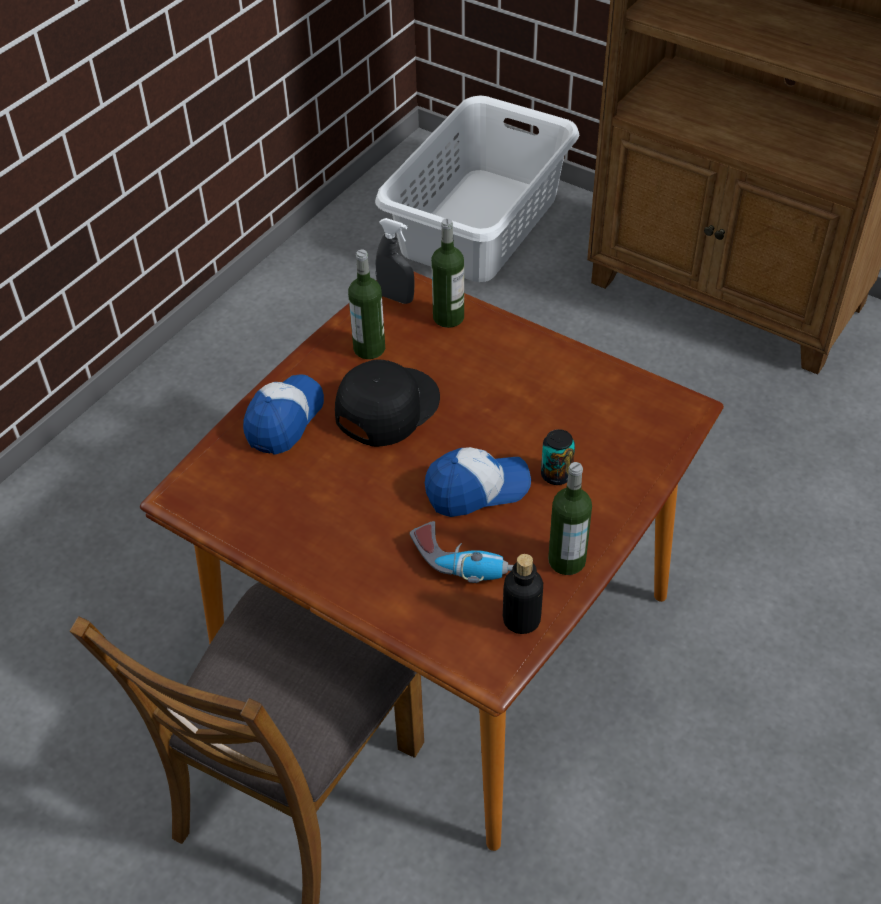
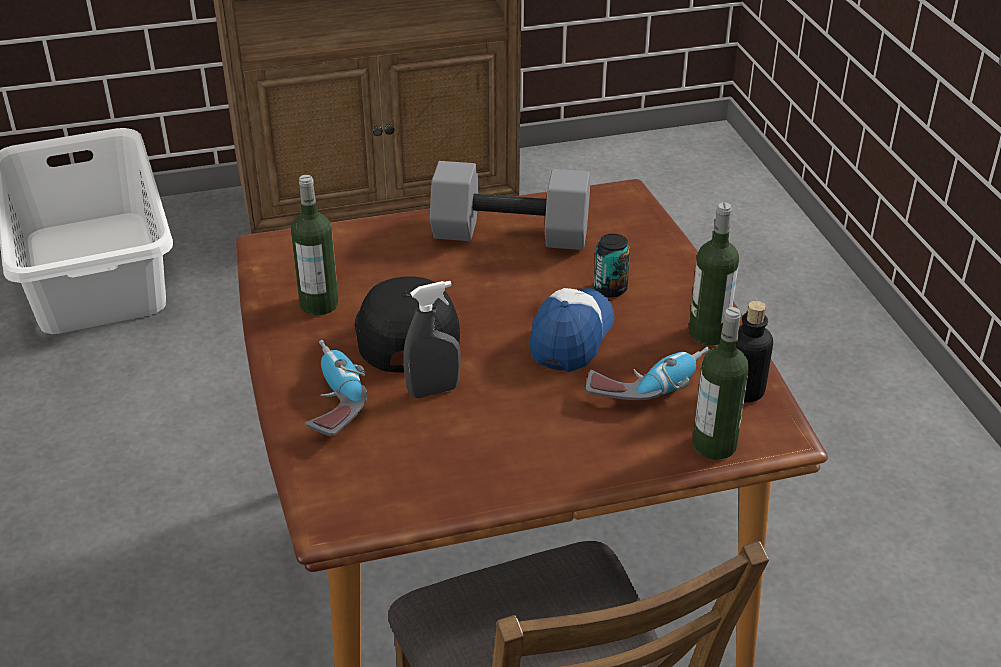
camera: 50 degrees left, 10 degrees down
(284, 419) = (330, 399): cap -> power drill
(396, 297) = (280, 257): grey spray bottle -> grey spray bottle (433, 391)
(448, 317) = (351, 244): bottle -> bottle (714, 445)
(554, 383) = (508, 235): none -> grey dumbbell

